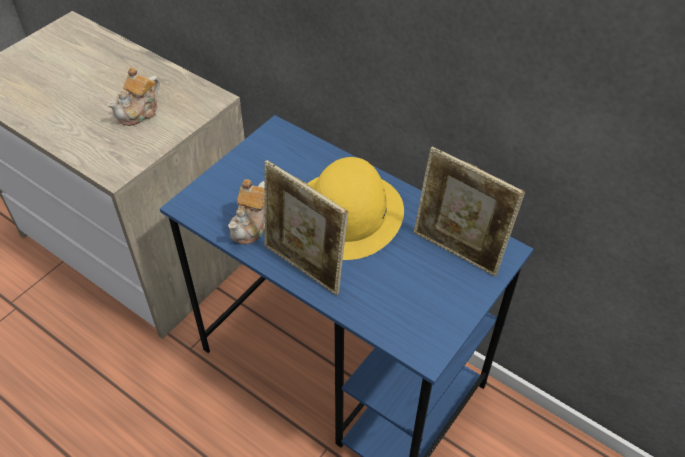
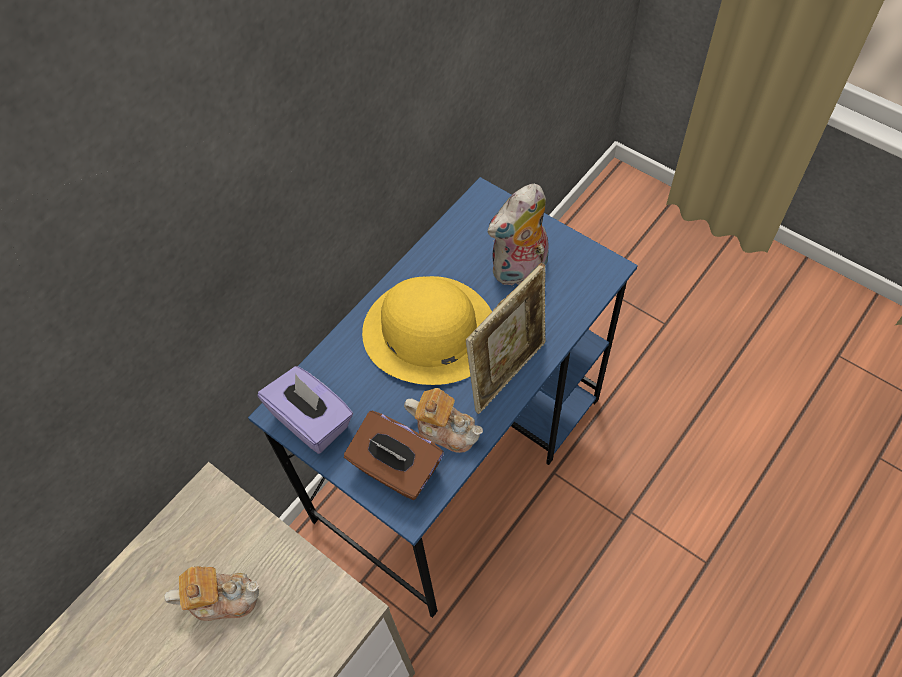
camera: 85 degrees left, 10 degrees up
(139, 112) = (222, 598): teapot -> teapot turned 45 degrees counterclockwise
(222, 196) = (396, 469): none -> brown tissue box
(268, 147) = (312, 420): none -> purple tissue box
(418, 278) = (520, 270): none -> plush toy
(457, 251) = (484, 236): picture frame -> none

